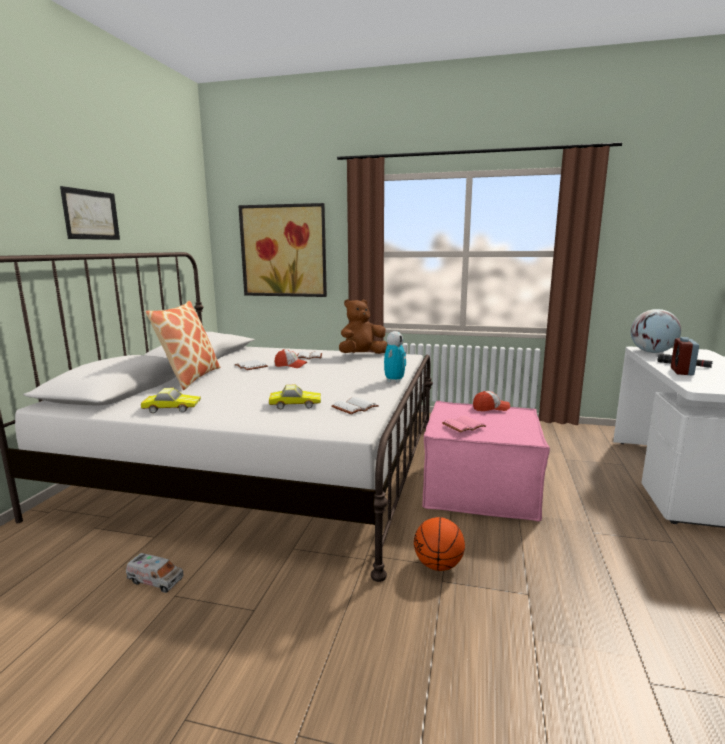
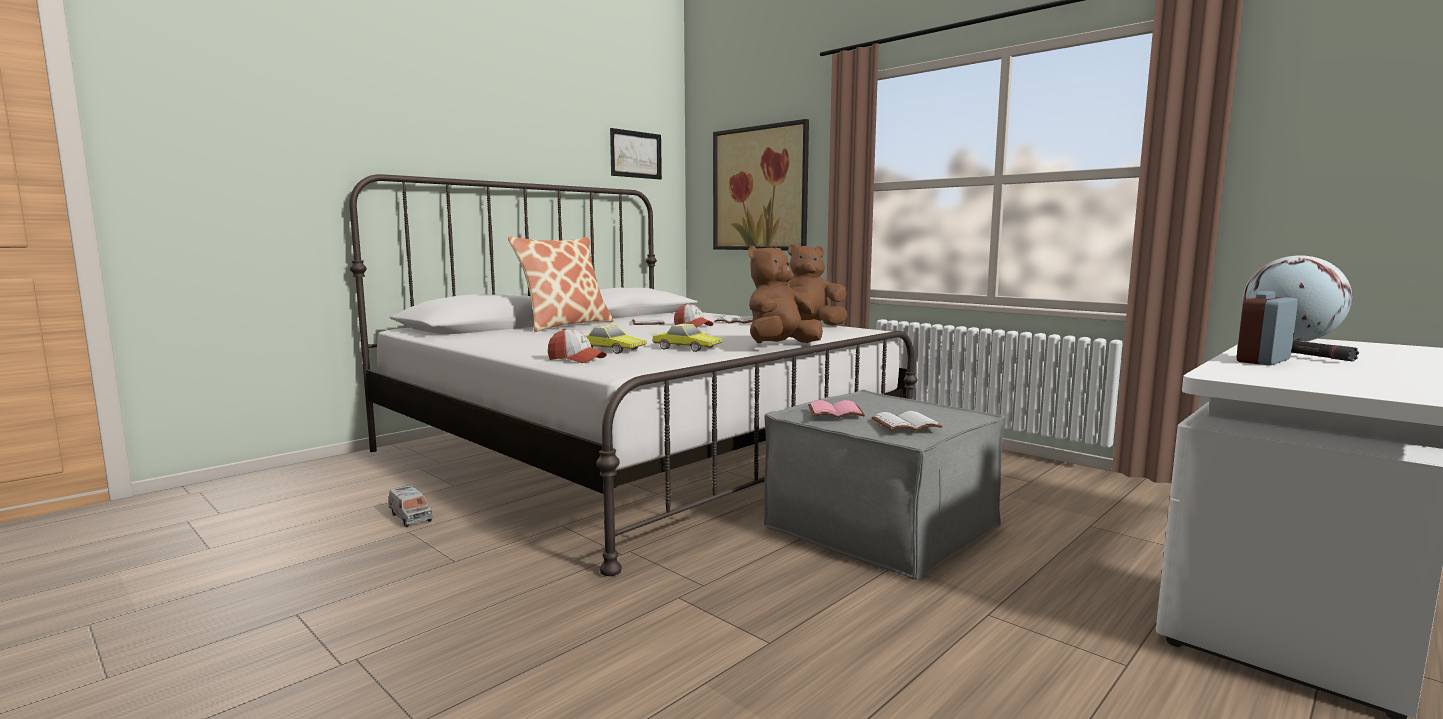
camera: 30 degrees right, 5 degrees down
(91, 215) = (507, 140): picture -> picture (636, 154)
(172, 408) = (492, 340): toy car -> toy car (687, 348)
(355, 408) = (666, 358): white book -> white book (905, 425)
(394, 381) = (780, 346): toy robot -> brown plush toy
(438, 565) = (696, 583): basketball -> none
(480, 488) = (881, 526): pink ottoman -> grey ottoman
(490, 408) = (922, 404): cap -> cap (576, 359)

